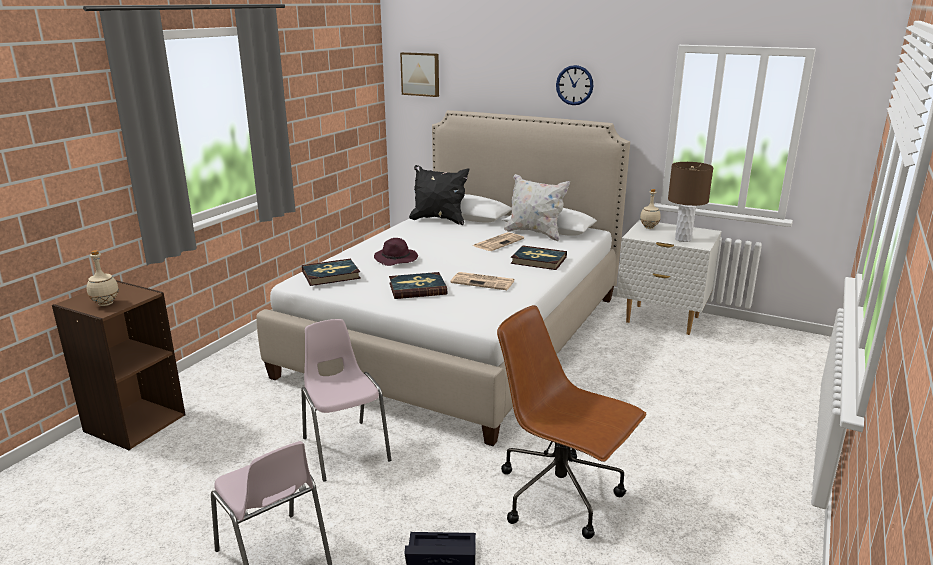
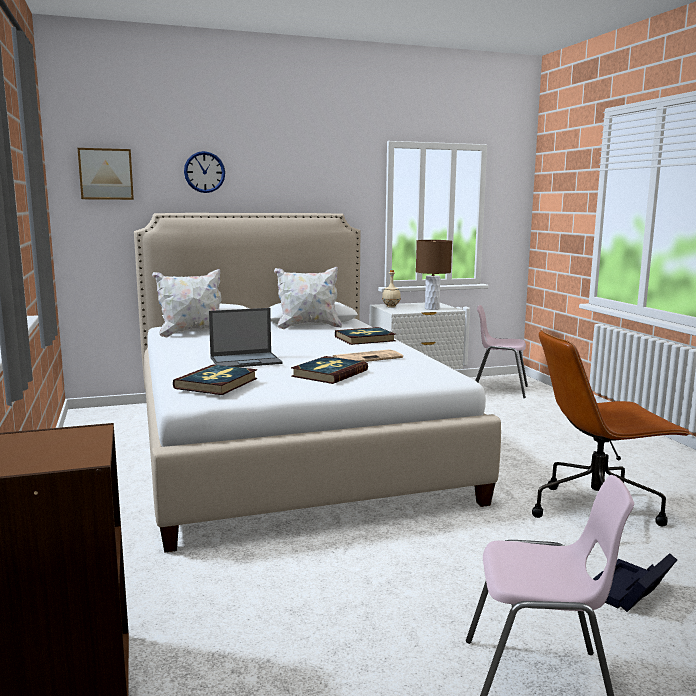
camera: 45 degrees left, 10 degrees down
(106, 304) = (61, 453): beige bottle -> none
(345, 449) = (387, 566): pink chair -> pink chair (499, 390)
(396, 259) = (246, 360): purple hat -> laptop
(439, 220) = (192, 333): black pillow -> white pillow
(498, 242) = (297, 336): newspaper -> none
(574, 85) = (296, 180): wall clock -> wall clock (204, 172)

